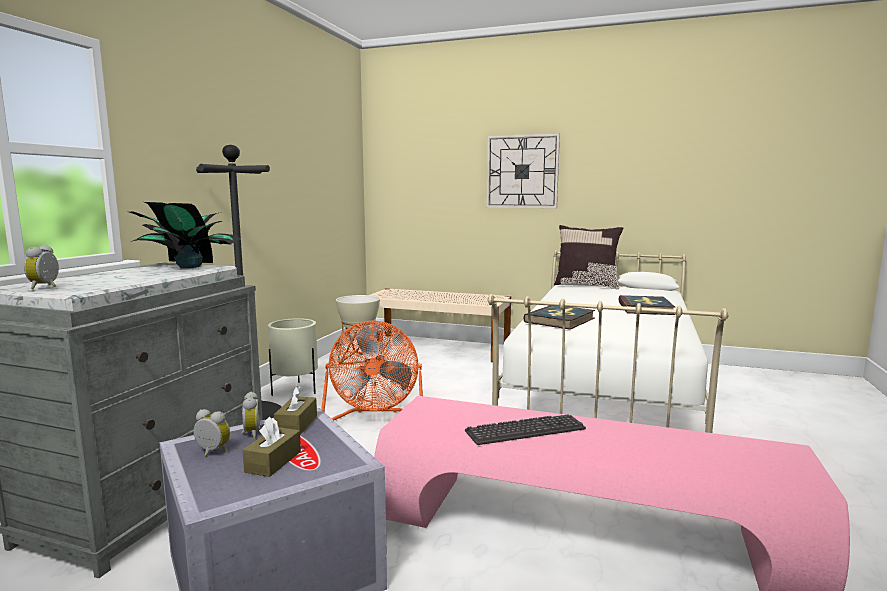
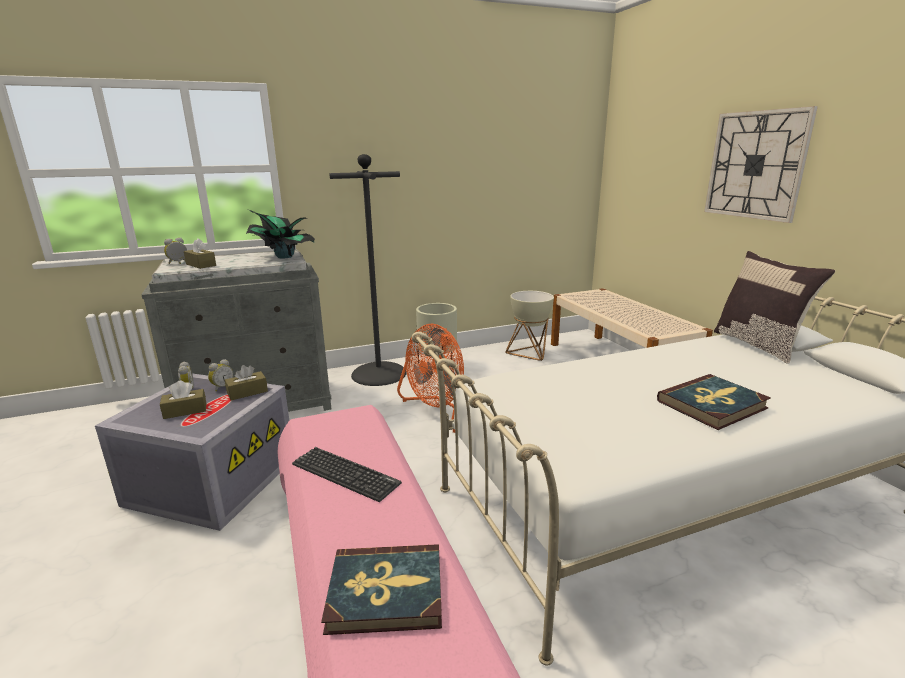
camera: 50 degrees right, 10 degrees up
(104, 283) = (201, 265): none -> brown tissue box
(560, 320) = (548, 381): book -> book (386, 592)

